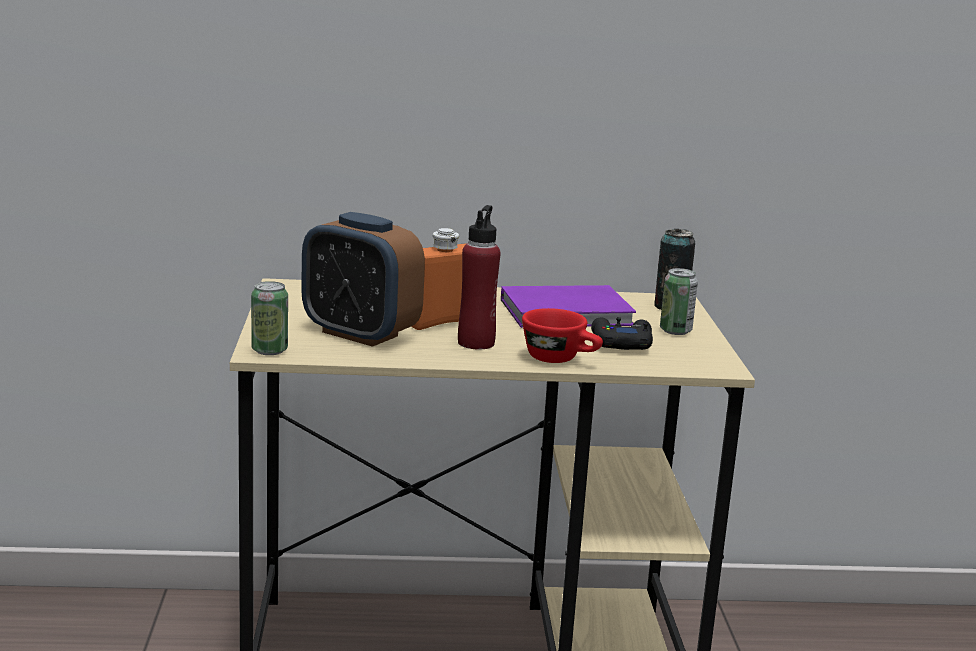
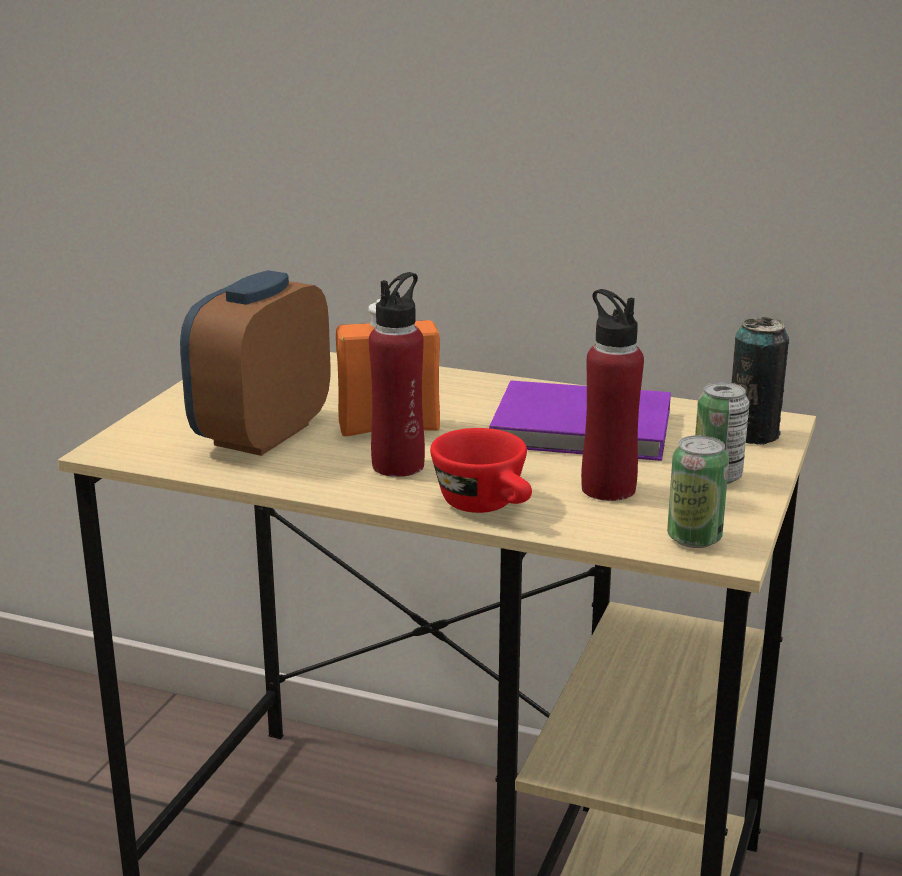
camera: 25 degrees right, 5 degrees up
(269, 350) = (122, 448): can -> can (694, 538)
(360, 334) = (262, 435): alarm clock -> alarm clock turned 60 degrees clockwise
(620, 343) = (608, 488): black game controller -> red bottle

